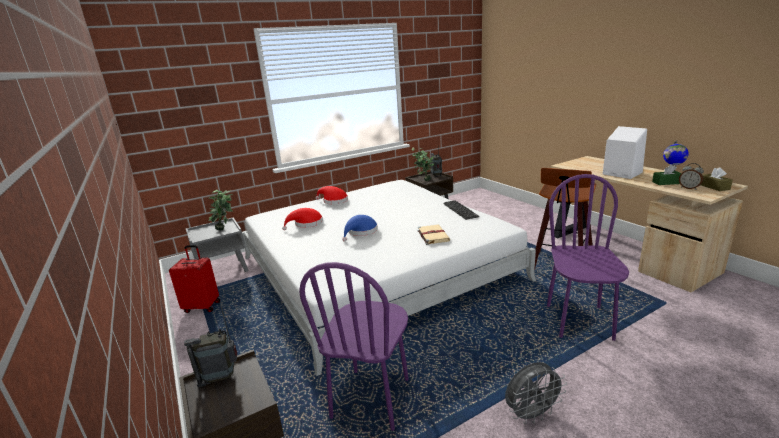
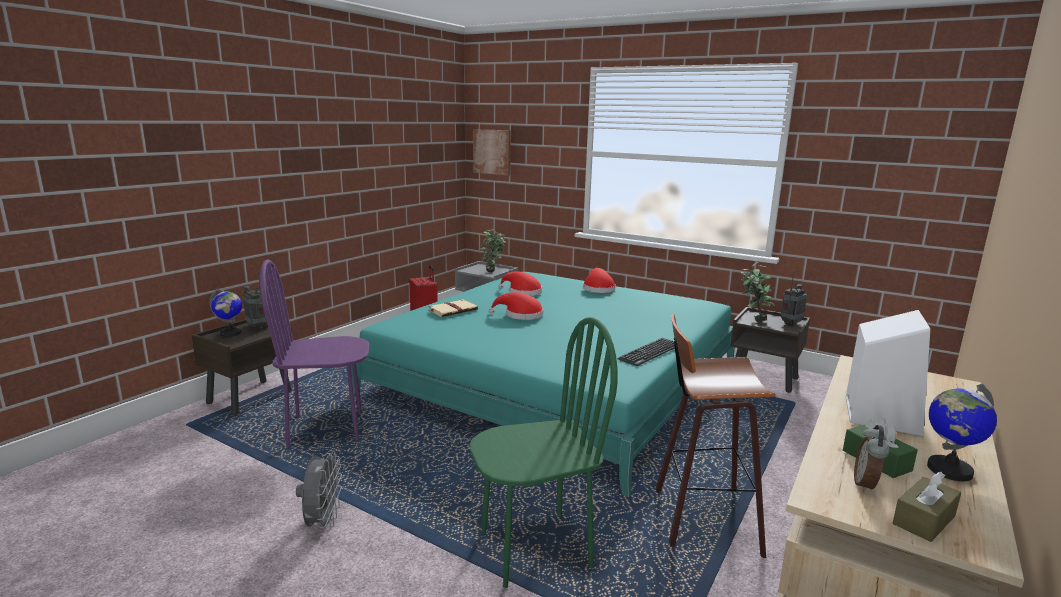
camera: 60 degrees right, 5 degrees down
(160, 119) = (492, 152): none -> picture
(215, 404) = (230, 333): none -> globe
(361, 232) = (520, 315): blue hat -> red hat
(375, 268) = (556, 379): white bed -> turquoise bed
(433, 235) = (545, 349): beige book -> beige book (453, 310)
(531, 414) = (323, 523): grey fan -> grey fan turned 135 degrees counterclockwise
(579, 322) = (535, 549): purple chair -> green chair

